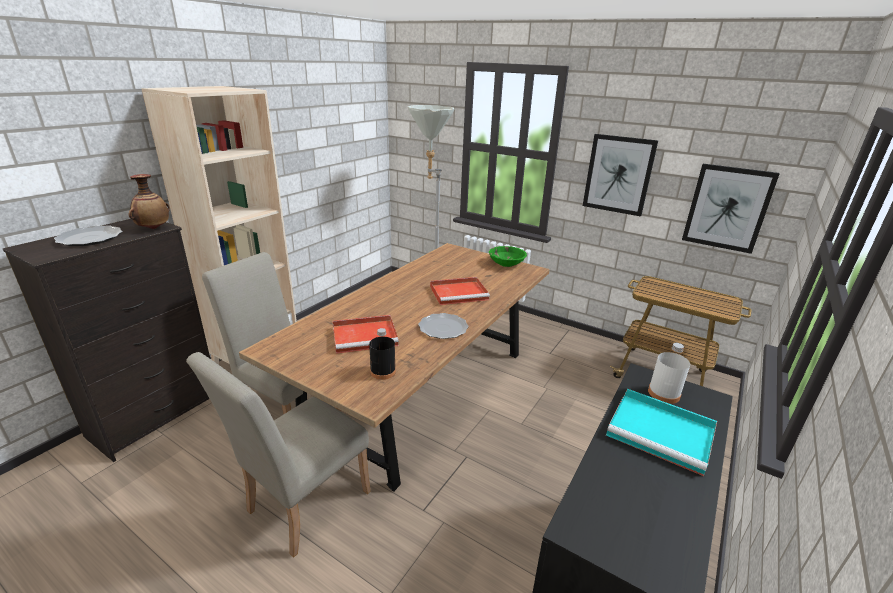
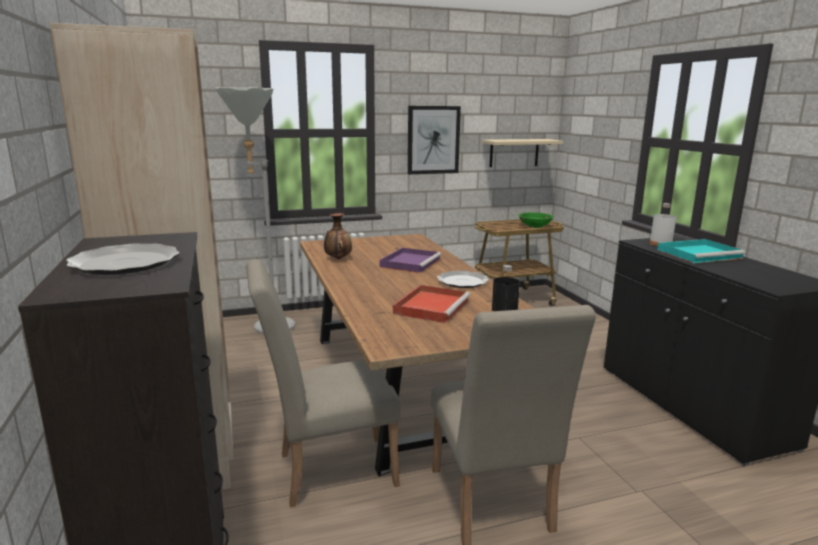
camera: 50 degrees left, 10 degrees down
(153, 228) = (168, 239): vase -> vase (338, 259)
(460, 293) = (410, 262): red tray -> purple tray
(506, 264) = (387, 239): green bowl -> green bowl (534, 226)
(727, 208) = (514, 152): picture -> beige shelf

